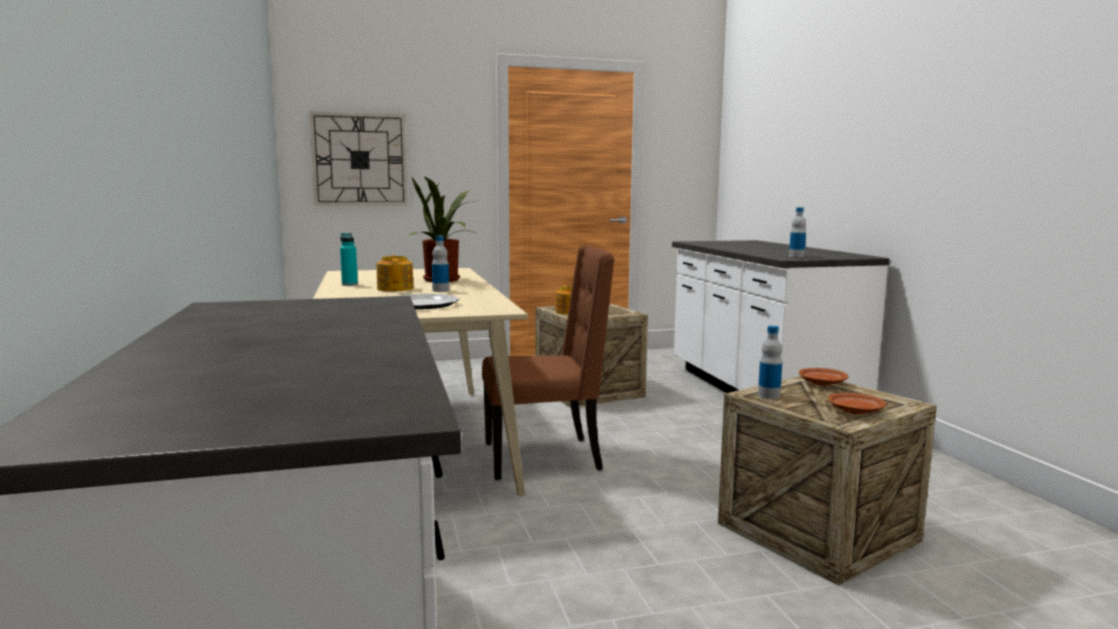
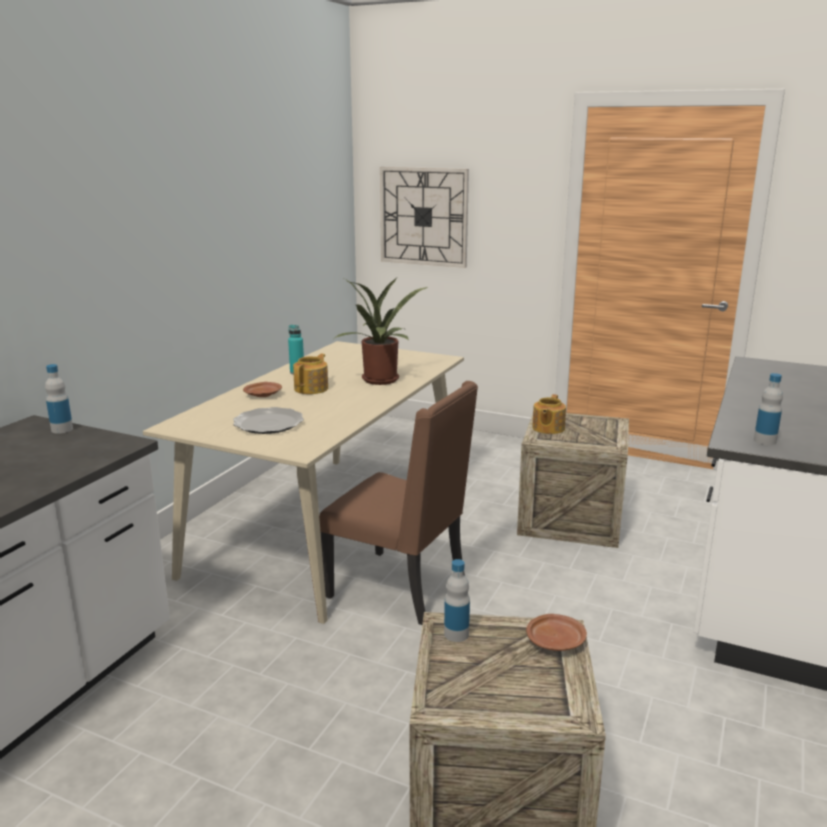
camera: 40 degrees right, 10 degrees up
(440, 290) = (336, 400): bottle -> bottle (62, 429)
(855, 411) = (487, 698): brown plate -> brown plate (263, 395)

